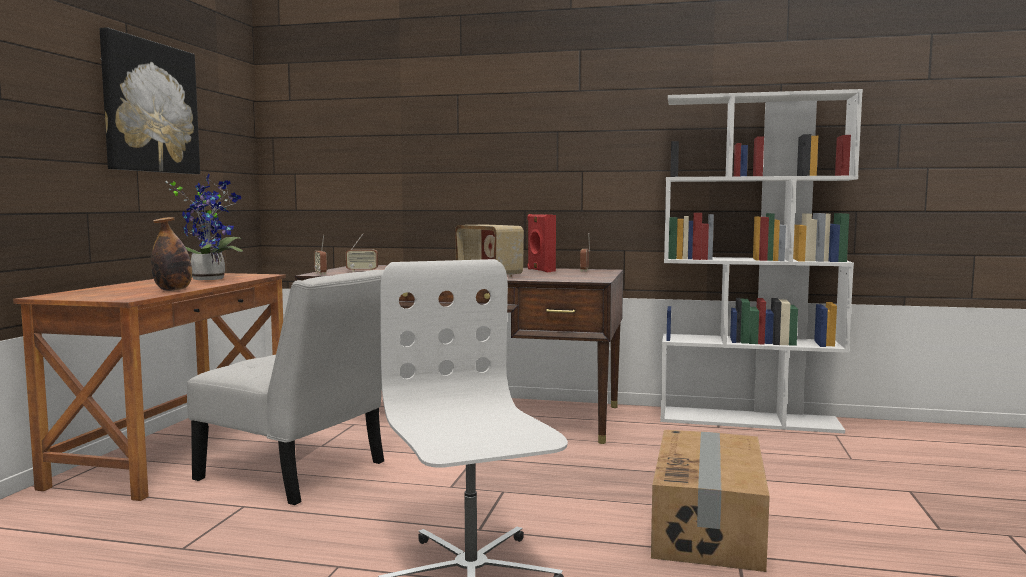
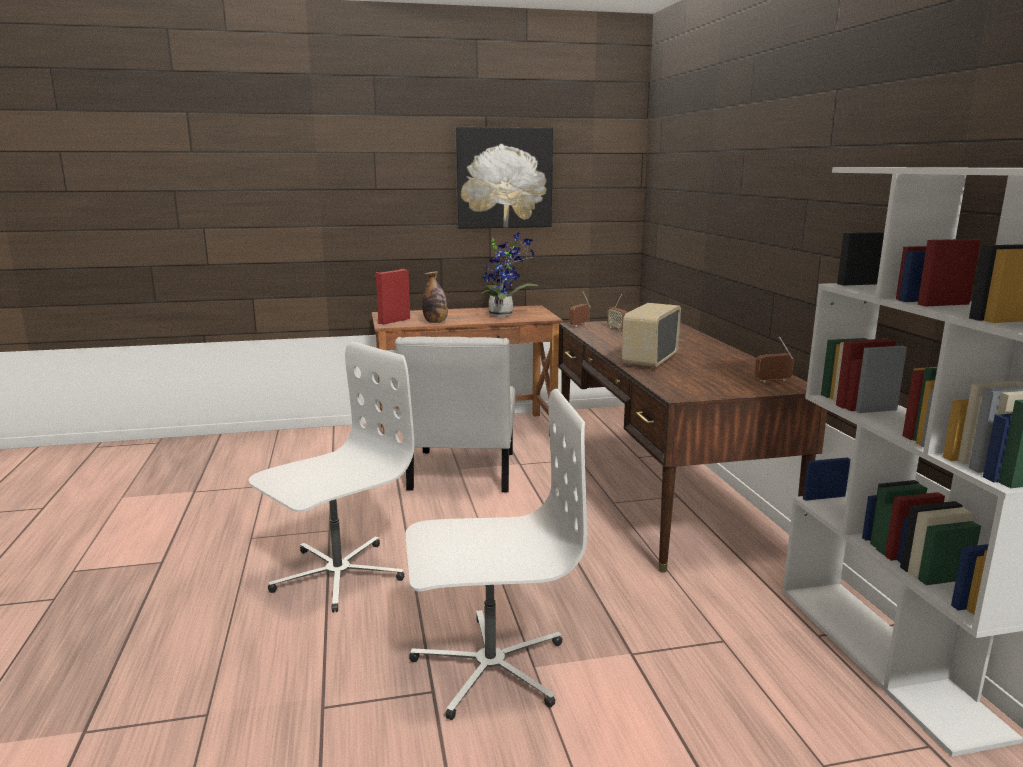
camera: 65 degrees right, 10 degrees up
(540, 270) = (737, 367): red speaker -> red speaker (393, 321)
(709, 526) = (489, 666): cardboard box -> white office chair

